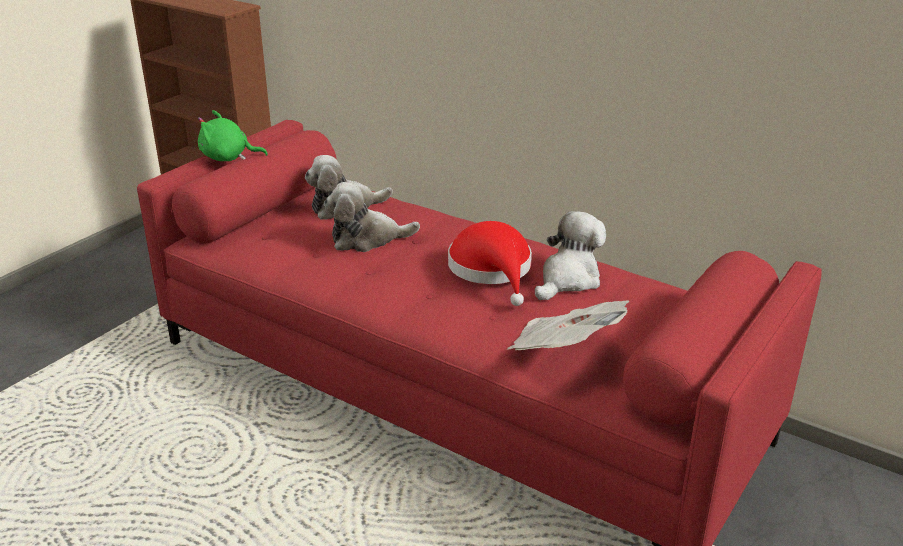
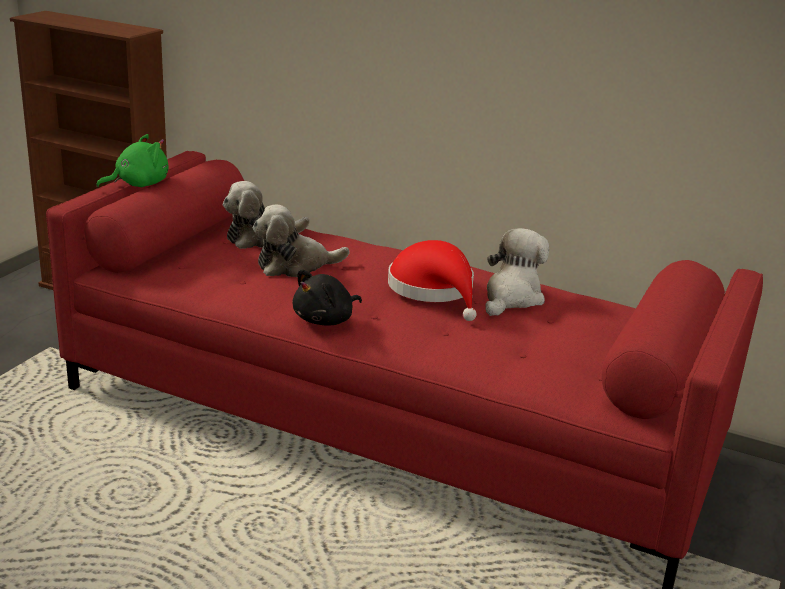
camera: 10 degrees left, 5 degrees down
(228, 158) = (138, 184): green plush toy -> green plush toy turned 150 degrees clockwise
(378, 300) = (326, 320): none -> black plush toy
(564, 351) = (529, 359): newspaper -> none

